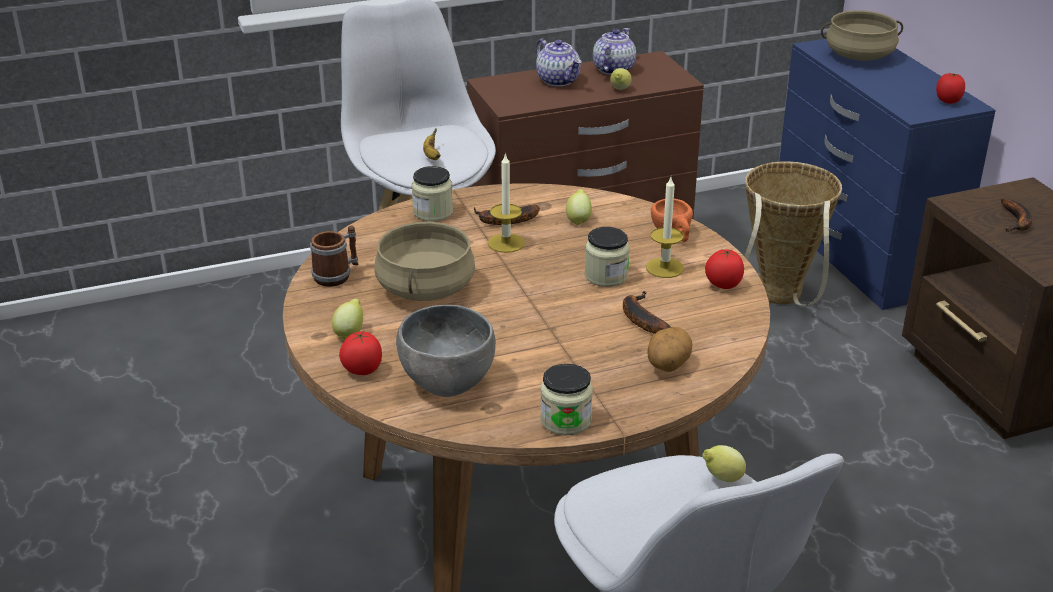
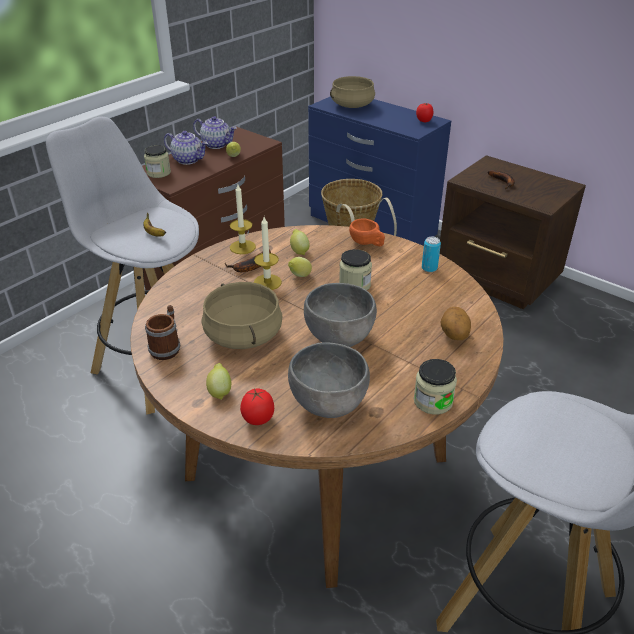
camera: 30 degrees left, 5 degrees up
(433, 212) = (194, 275): jar -> jar (159, 173)
(528, 325) = (340, 338): none -> grey bowl
(613, 69) = (217, 144): teapot -> teapot turned 120 degrees clockwise
(640, 318) = (404, 308): banana -> none
(664, 268) = (384, 267): candle -> candle (242, 247)
(722, 285) = (429, 268): tomato -> can
(722, 478) = (565, 404): lemon -> lemon (299, 276)

